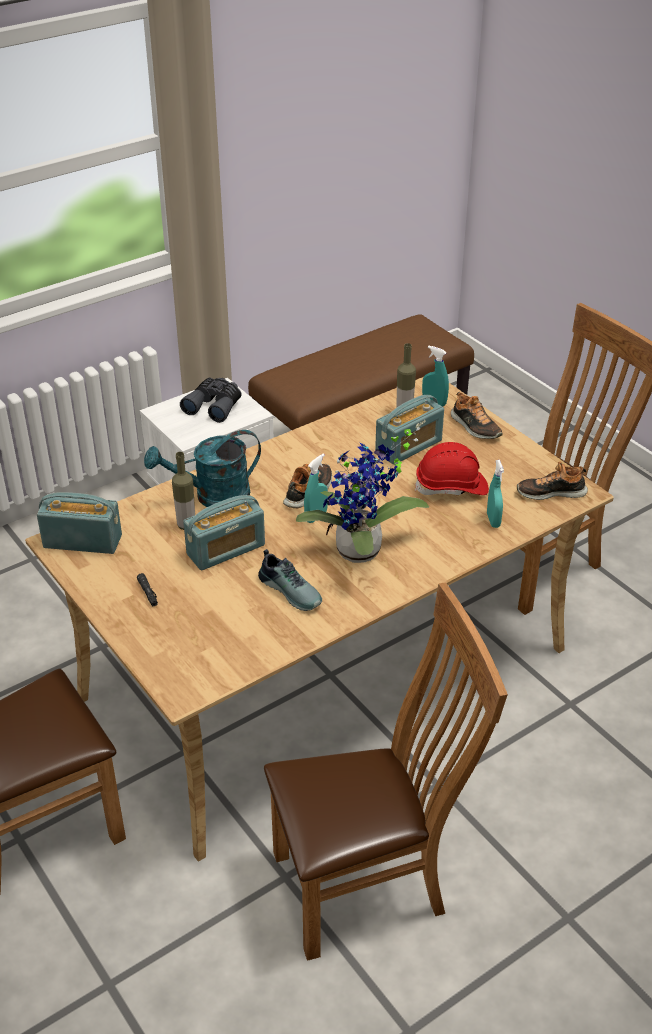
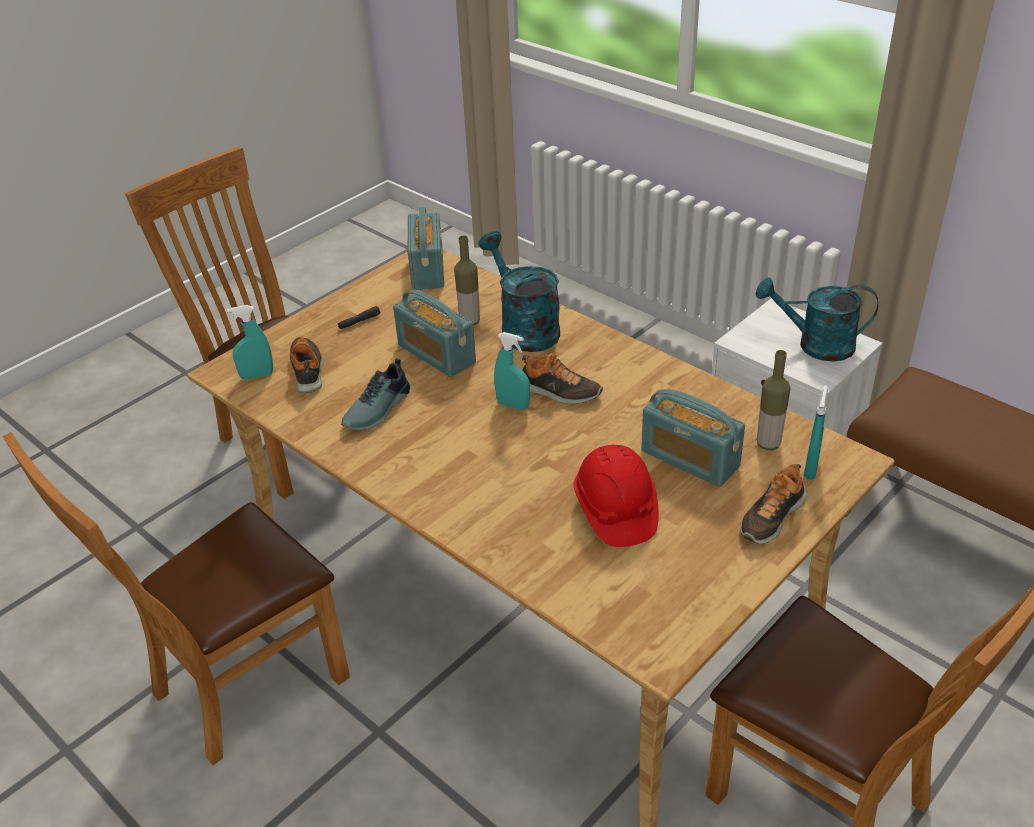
camera: 80 degrees right, 0 degrees up
(214, 405) = (815, 345): grey binoculars -> turquoise watering can
(361, 554) = (452, 451): potted plant -> none
(369, 884) = (238, 689): brown chair -> brown chair turned 75 degrees clockwise
(493, 520) = (555, 560): turquoise spray bottle -> turquoise spray bottle (257, 375)
(551, 492) = (644, 617): shoe -> shoe (307, 370)

